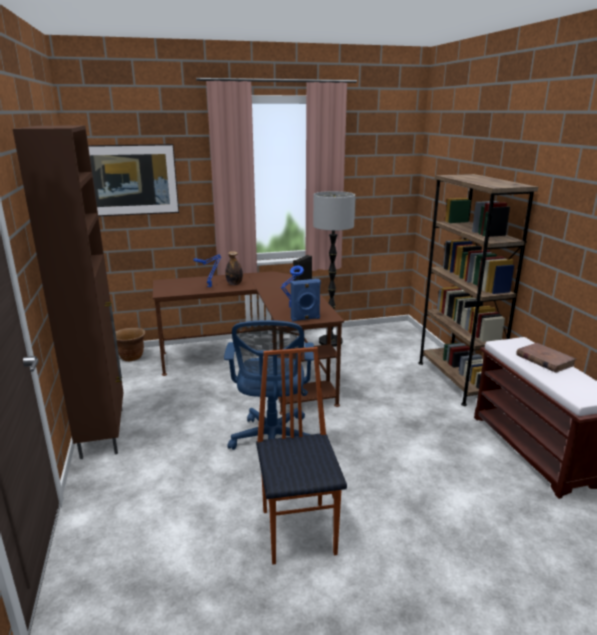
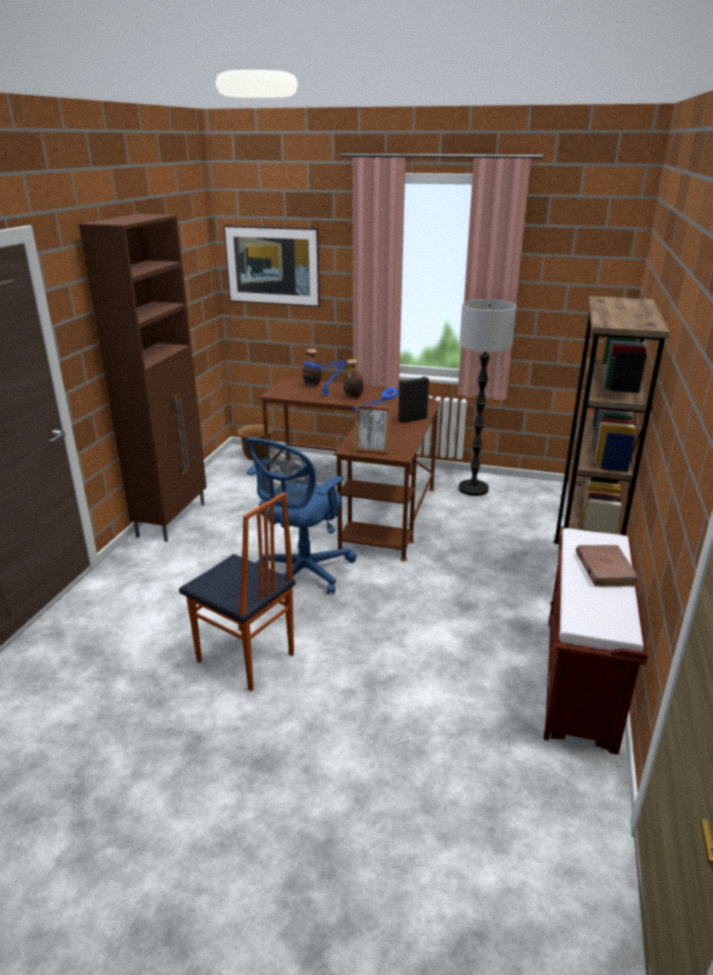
camera: 30 degrees right, 5 degrees up
(187, 281) = (312, 385): none -> bottle
(299, 530) = (245, 659): chair -> chair turned 105 degrees clockwise
(305, 319) = (372, 451): blue speaker -> picture frame

